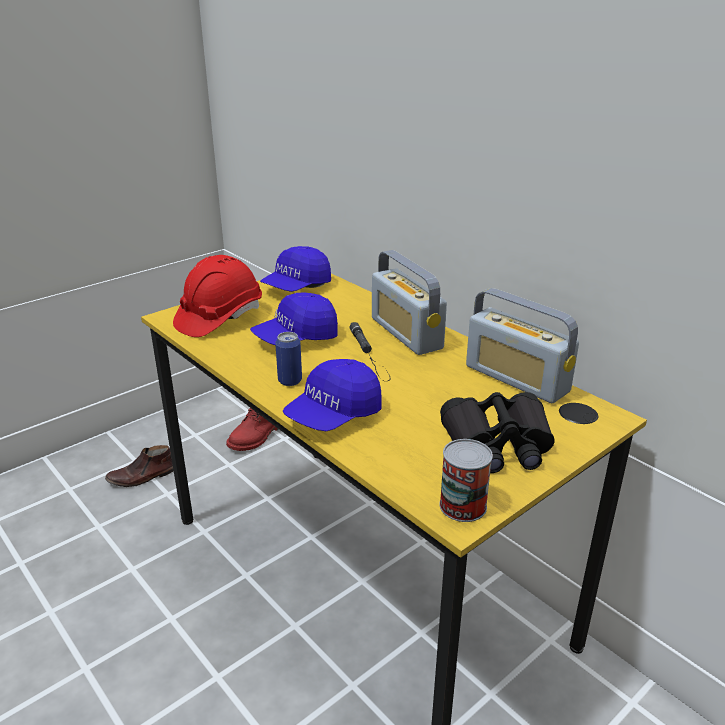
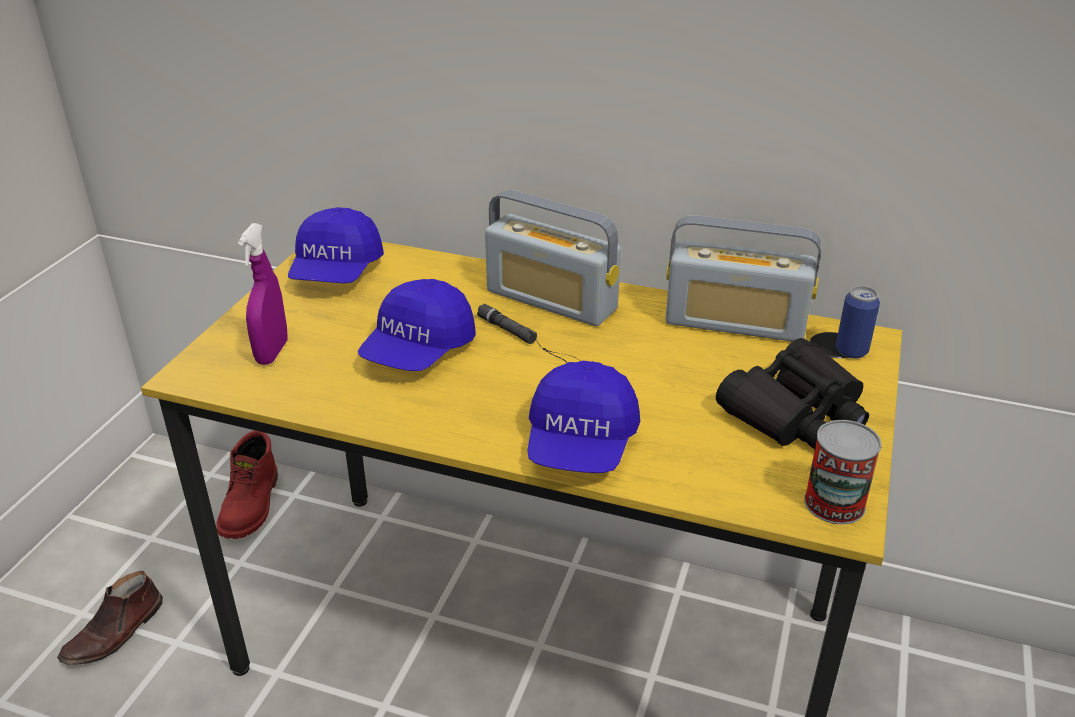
camera: 30 degrees left, 5 degrees up
(219, 318) = (272, 352): red hard hat -> purple spray bottle
(290, 381) = (475, 416): can -> can (851, 351)

